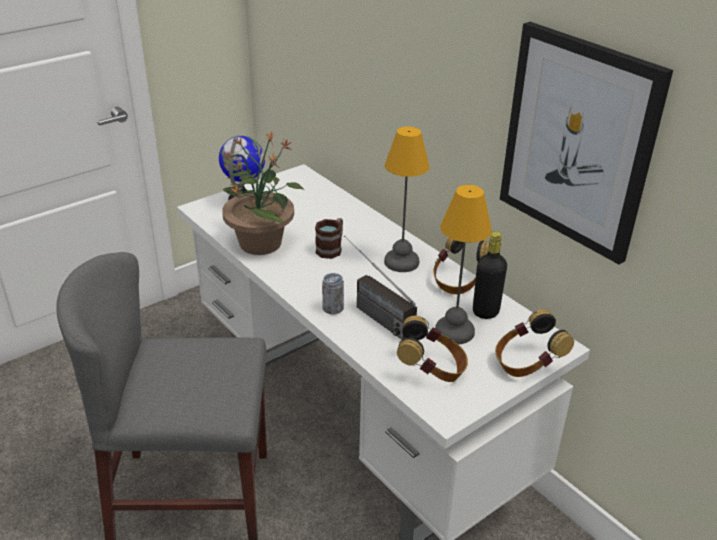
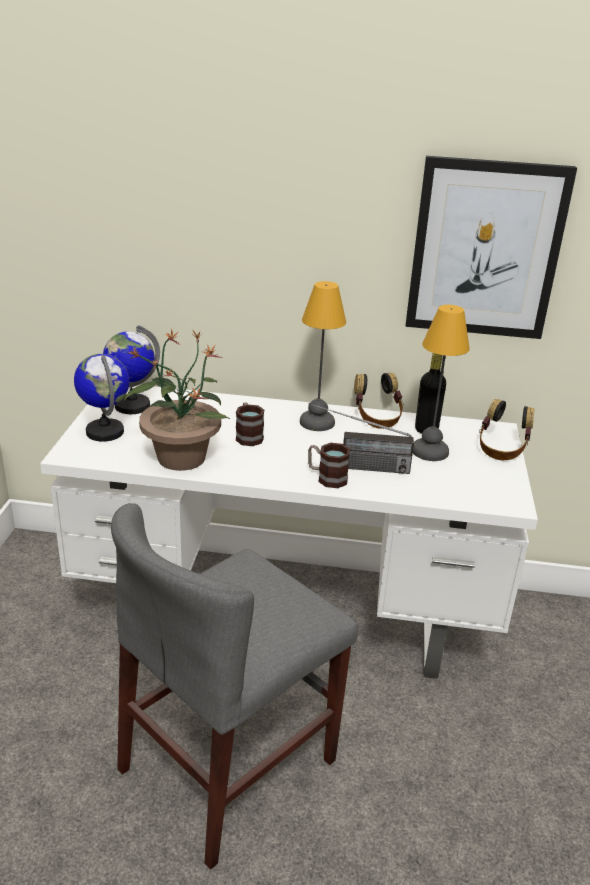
camera: 45 degrees left, 5 degrees down
(290, 190) = (132, 406): none -> globe
(333, 308) = (326, 477): can -> mug
(432, 370) = (459, 483): headphones -> none

